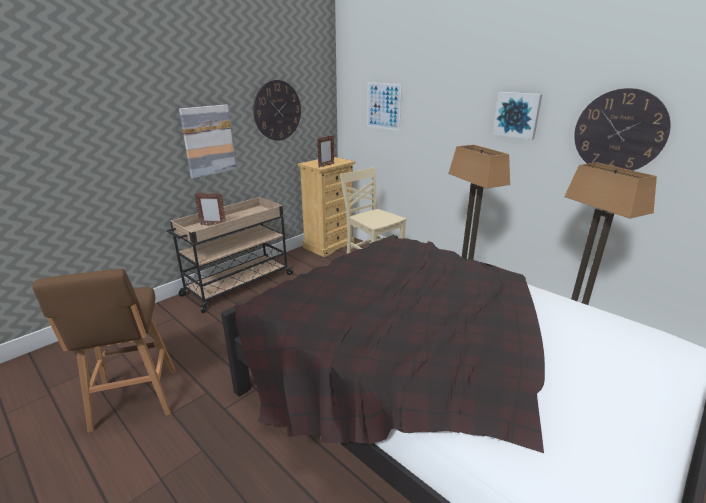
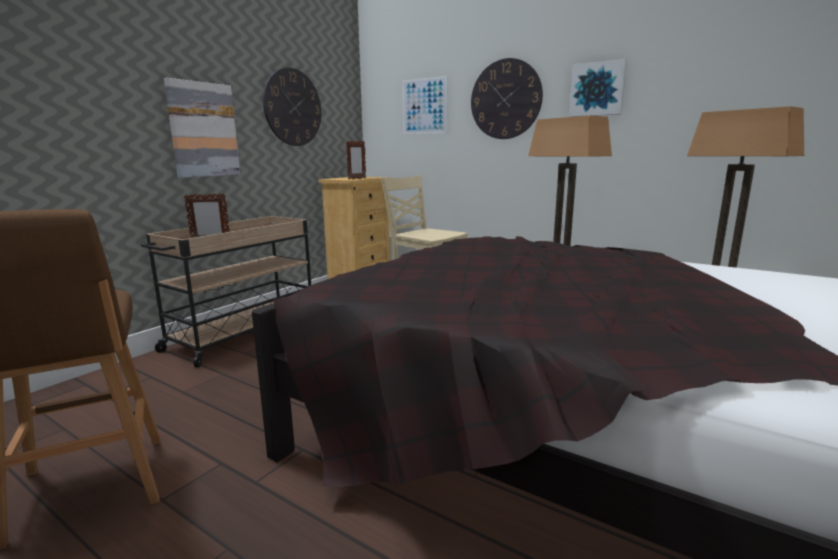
camera: 10 degrees left, 10 degrees down
(619, 132) = (726, 88): wall clock -> wall clock (505, 99)

